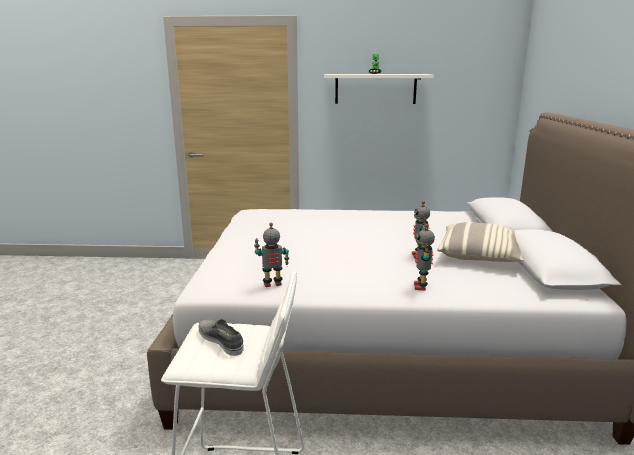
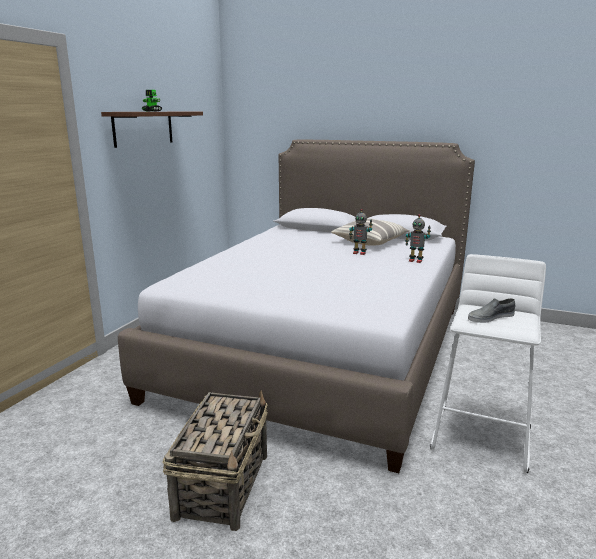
camera: 70 degrees left, 0 degrees up
(144, 345) = (223, 484): none -> basket
(272, 284) = (394, 294): toy robot -> none
(375, 89) = (143, 128): white shelf -> brown shelf

